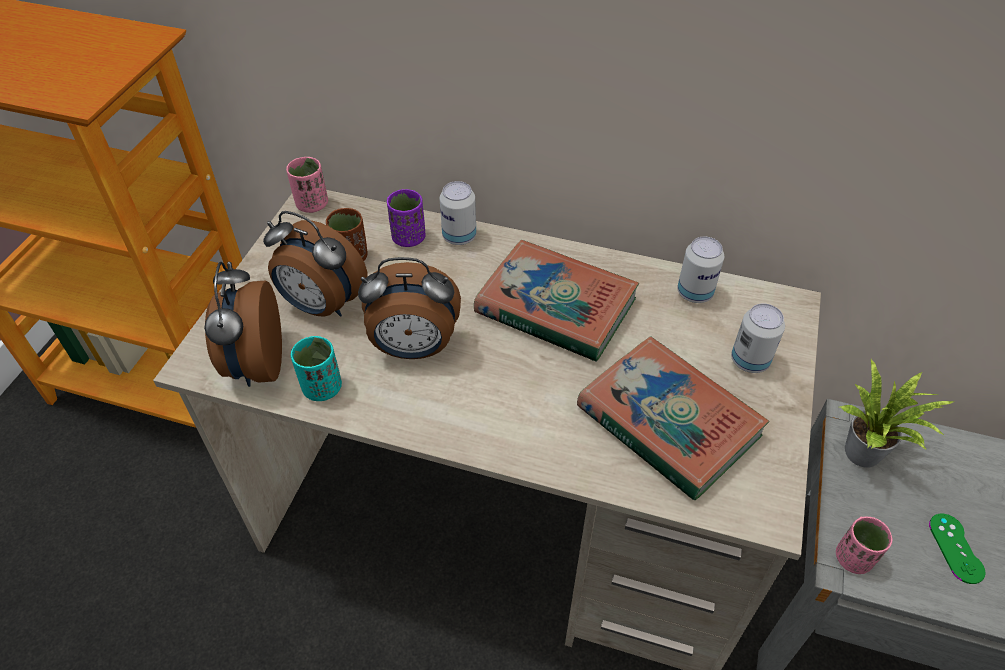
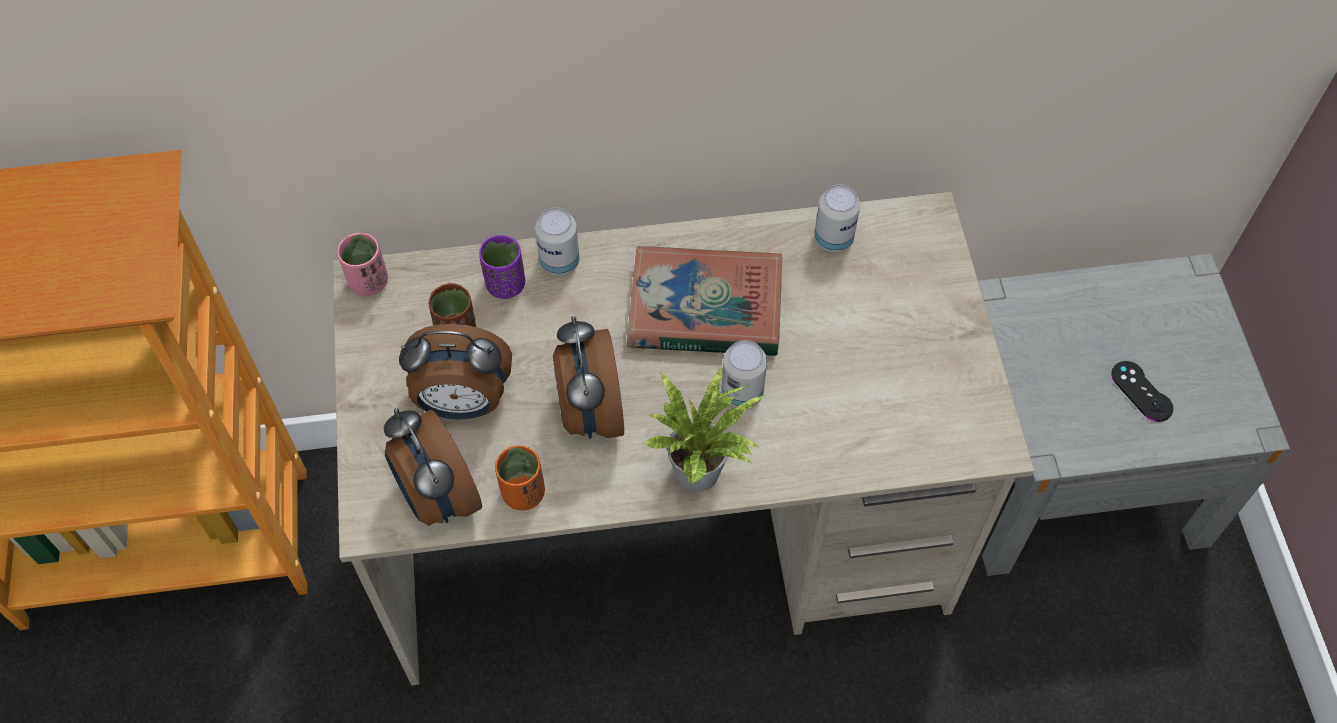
camera: 25 degrees left, 10 degrees up
(322, 388) = (523, 493): turquoise cup -> orange cup
(414, 348) = (589, 412): alarm clock -> alarm clock turned 105 degrees clockwise
(668, 422) = (871, 391): book -> none
(749, 361) = (916, 296): can -> can (742, 392)
(853, 558) = (1058, 440): pink cup -> none
(867, 454) = (1034, 327): potted plant -> potted plant (703, 471)
(956, 548) = (1141, 391): green game controller -> black game controller

